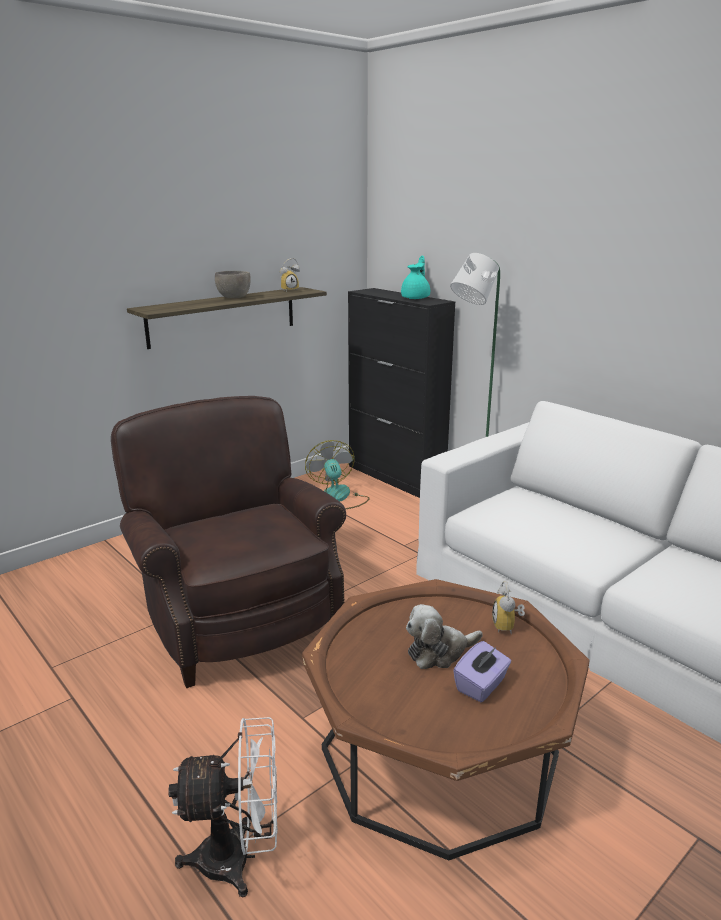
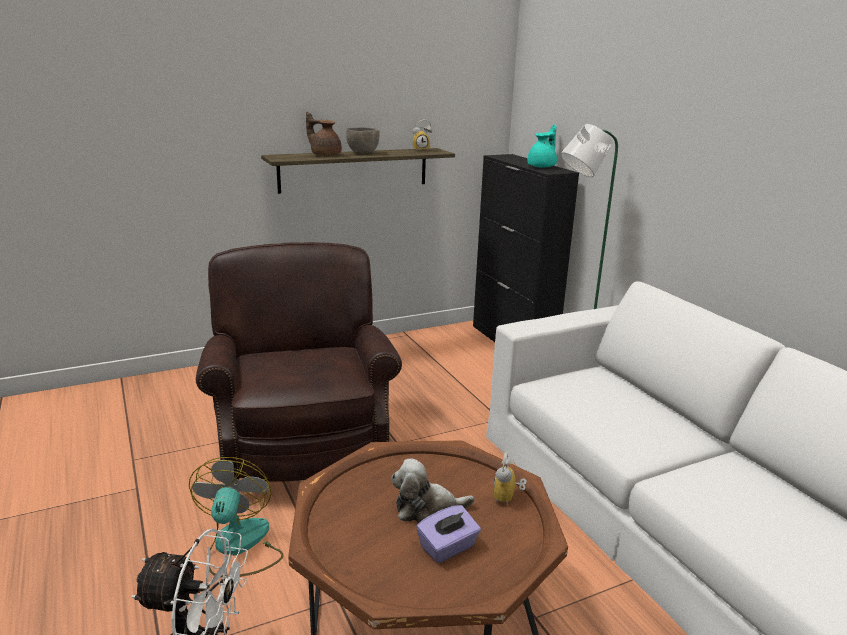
camera: 15 degrees right, 0 degrees up
(197, 303) = (325, 155): none -> brown teapot
(338, 498) = (448, 354): fan -> fan (238, 547)

